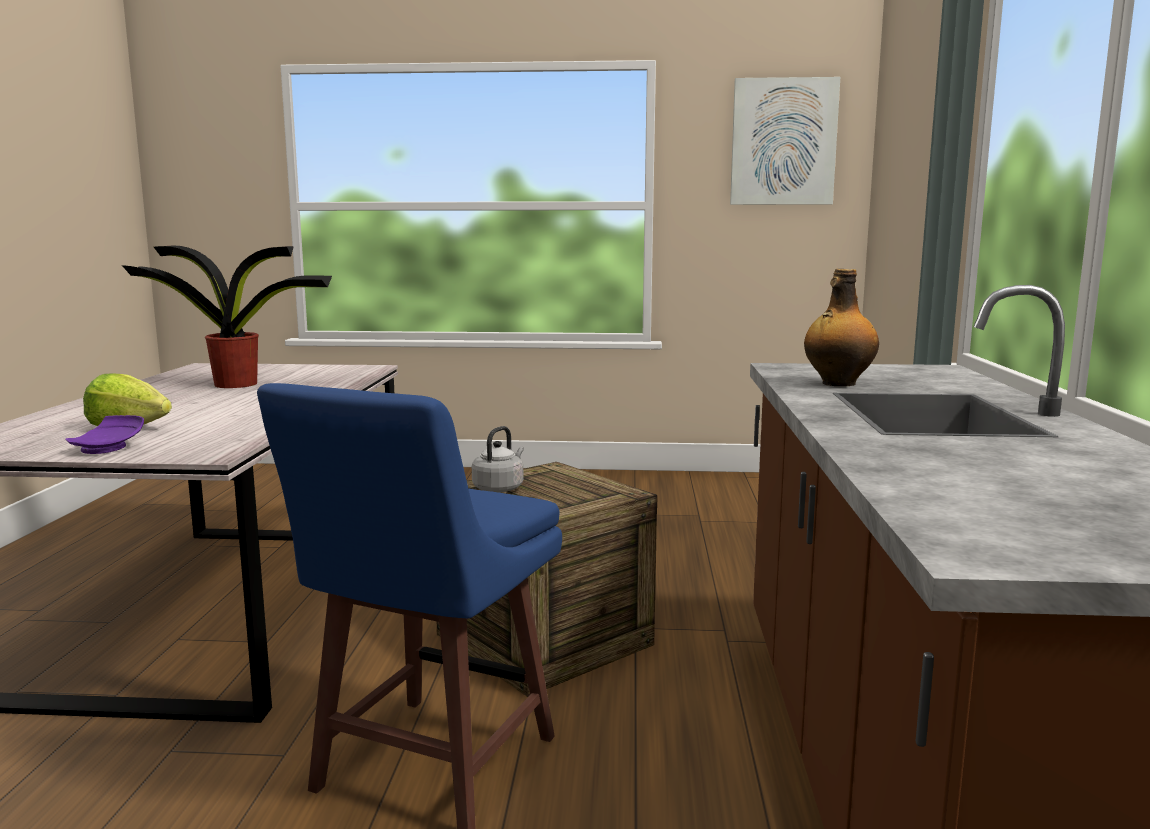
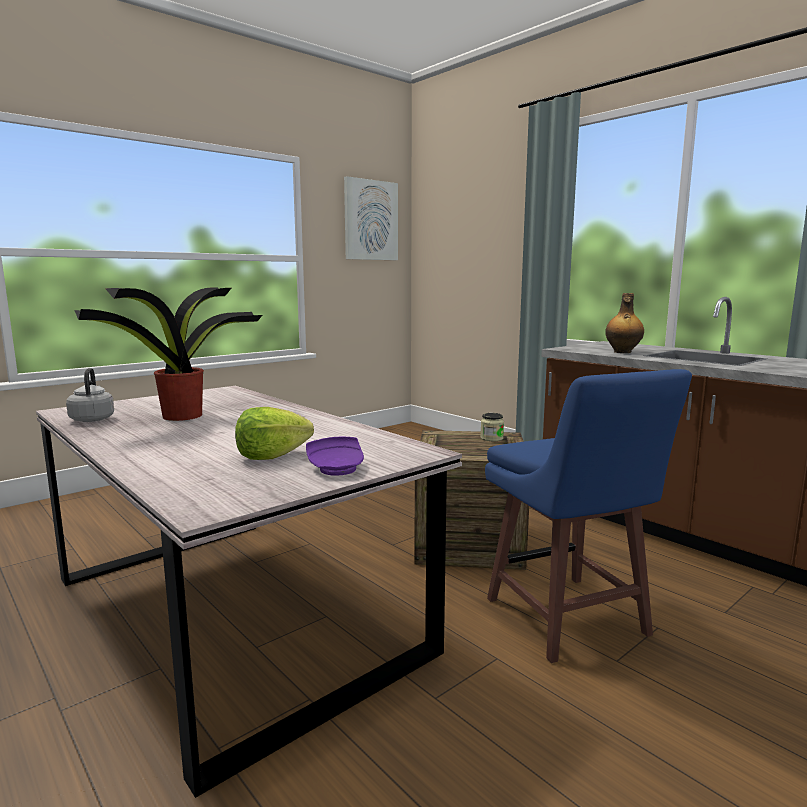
camera: 45 degrees left, 0 degrees up
(500, 488) = (449, 449): grey kettle -> grey kettle (93, 419)
(591, 491) = (491, 438): none -> jar

